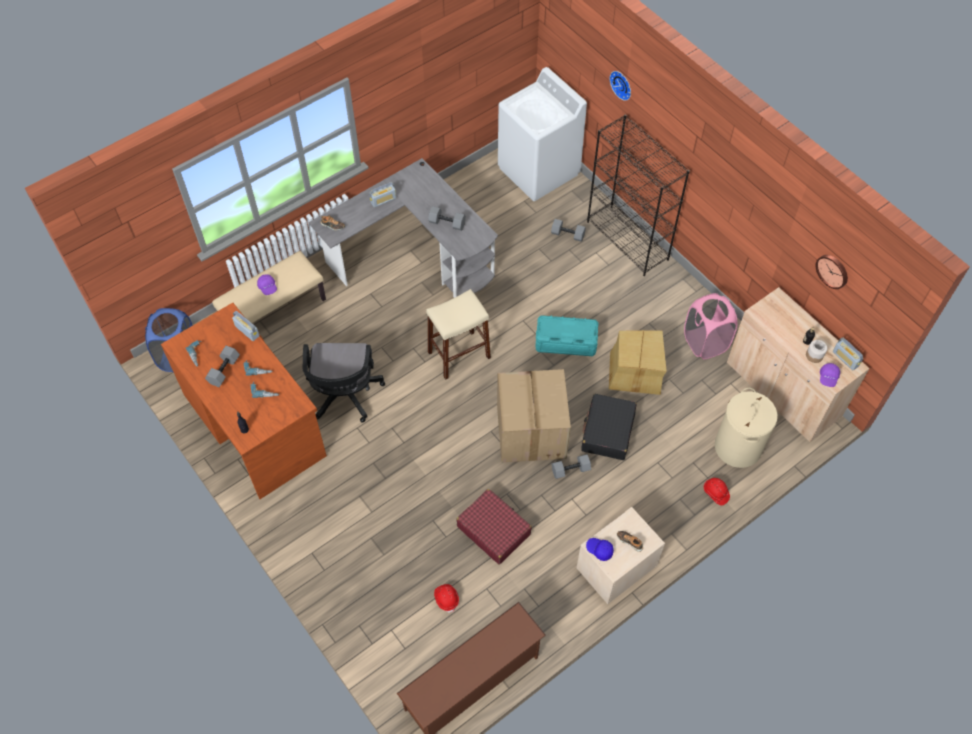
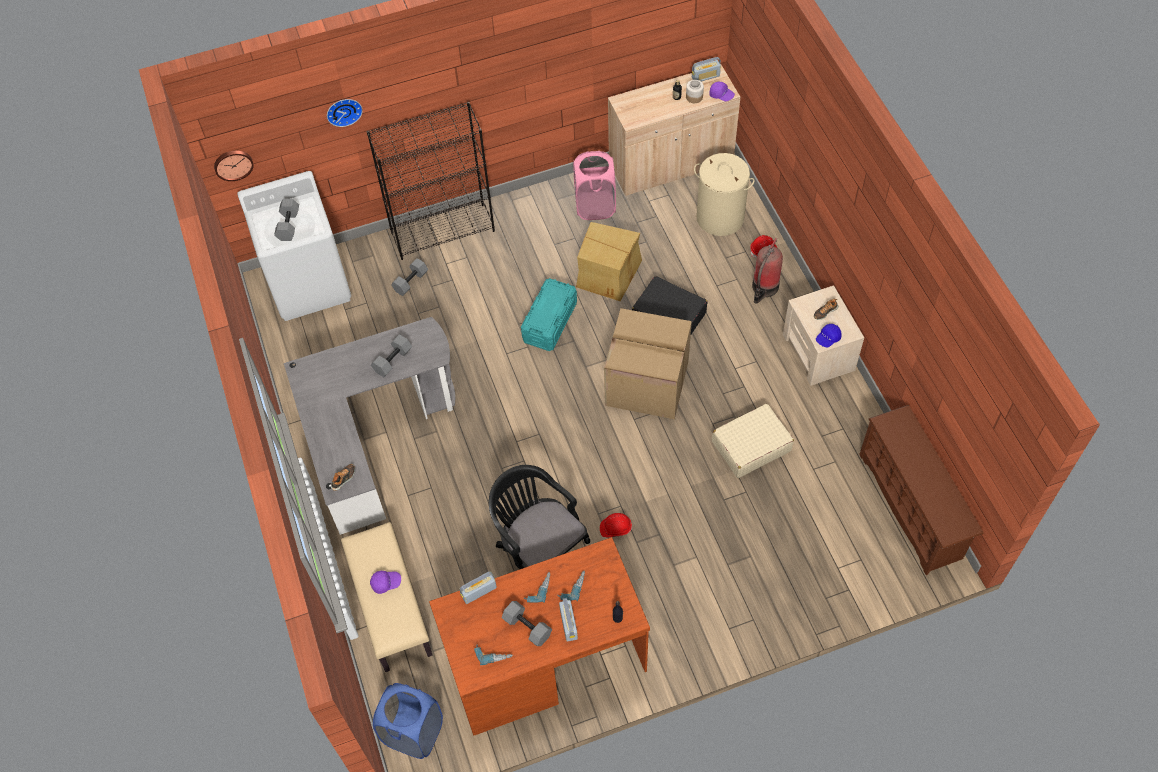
camera: 70 degrees left, 0 degrees up
(344, 396) = (540, 553): black office chair -> black office chair turned 150 degrees counterclockwise
(383, 200) = (329, 417): radio -> radio (568, 624)
(446, 598) = (815, 508): red hard hat -> red hard hat (615, 528)
(459, 355) = (527, 425): beige stool -> none
(493, 530) = (750, 446): red suitcase -> beige suitcase
(570, 469) = (702, 360): grey dumbbell -> grey dumbbell (288, 225)
(671, 503) = (764, 288): none -> fire extinguisher
(833, 270) = (650, 27): wall clock -> wall clock (233, 164)

